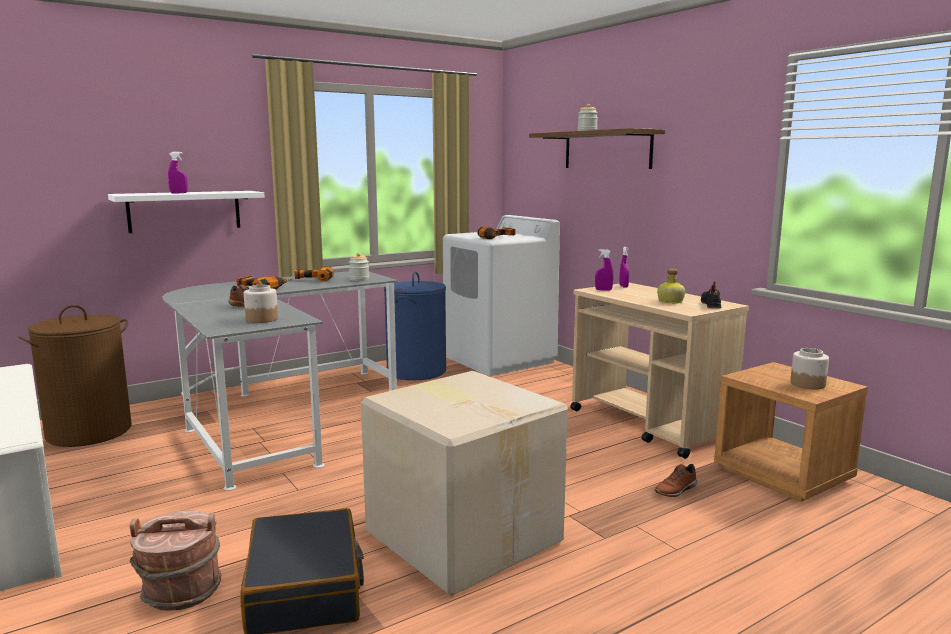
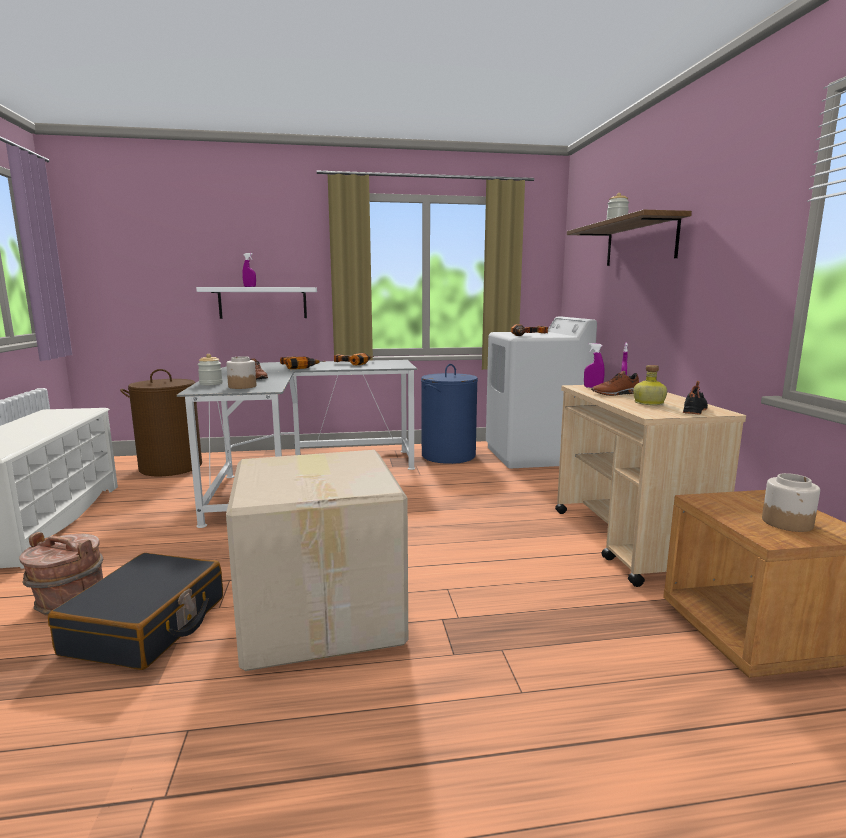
camera: 25 degrees right, 0 degrees up
(359, 279) = (386, 365): jar -> jar (211, 383)
(676, 490) = (590, 621): brown shoe -> brown shoe (615, 394)

